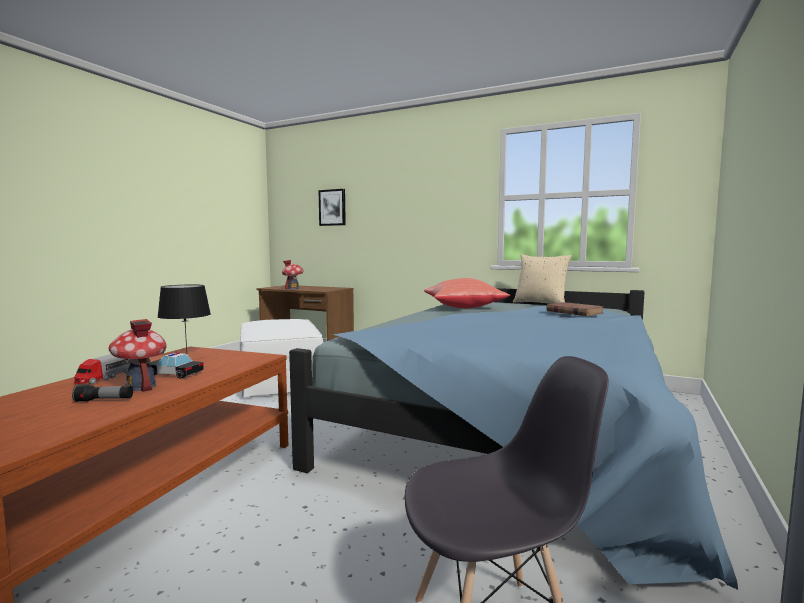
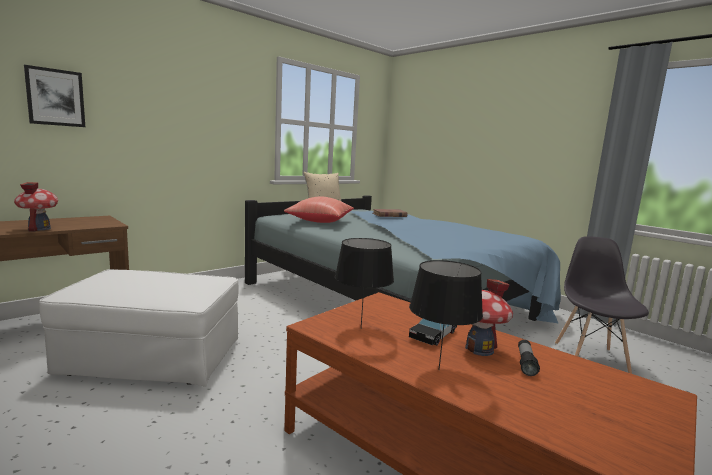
camera: 70 degrees left, 5 degrees up
(103, 378) = (438, 369): toy truck -> black table lamp

